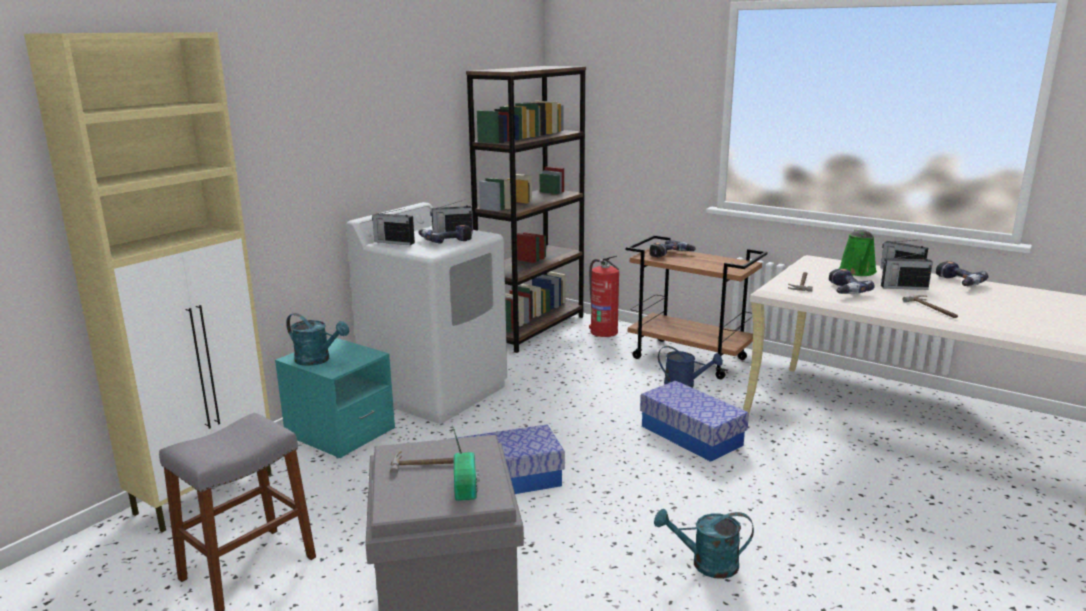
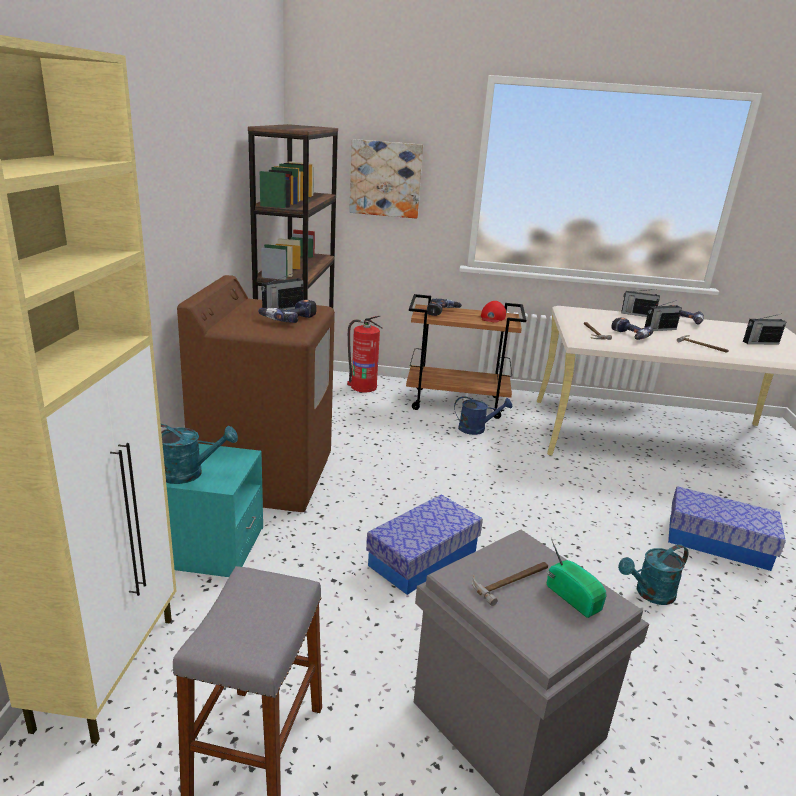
camera: 30 degrees left, 5 degrees up
(393, 242) = (238, 325): radio -> radio (760, 343)
(436, 391) = (265, 476): white washing machine -> brown washing machine
(633, 115) = (385, 179): none -> picture
(691, 435) = (526, 475): storage box -> storage box (718, 542)
(723, 263) = (492, 317): none -> red cap
(858, 272) = (613, 318): green watering can -> none

